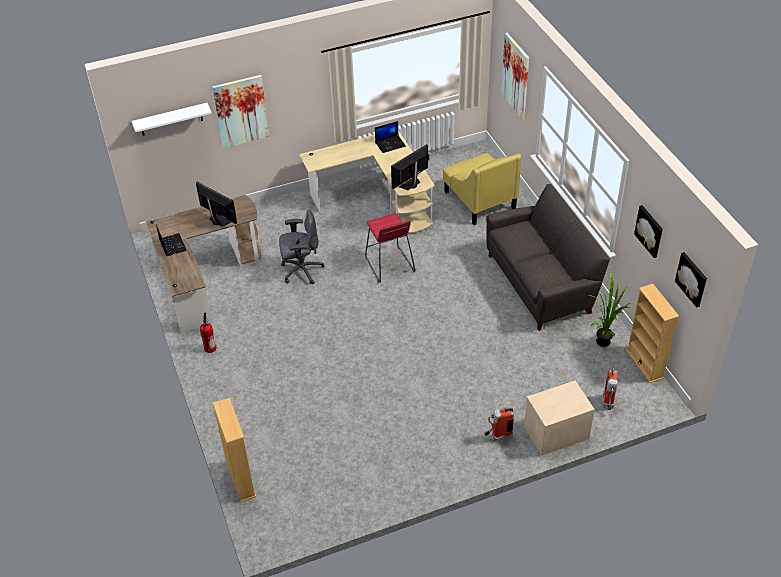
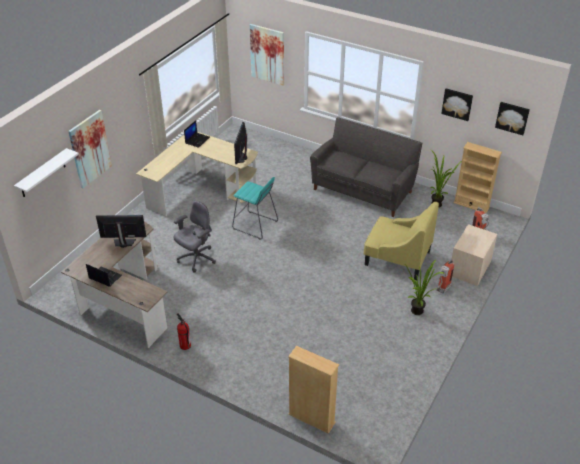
camera: 40 degrees left, 5 degrees down
(389, 265) = (255, 225): red stool -> turquoise stool
(446, 446) = (418, 313): none -> potted plant
(479, 200) = (270, 160): yellow armchair -> yellow armchair (397, 258)

